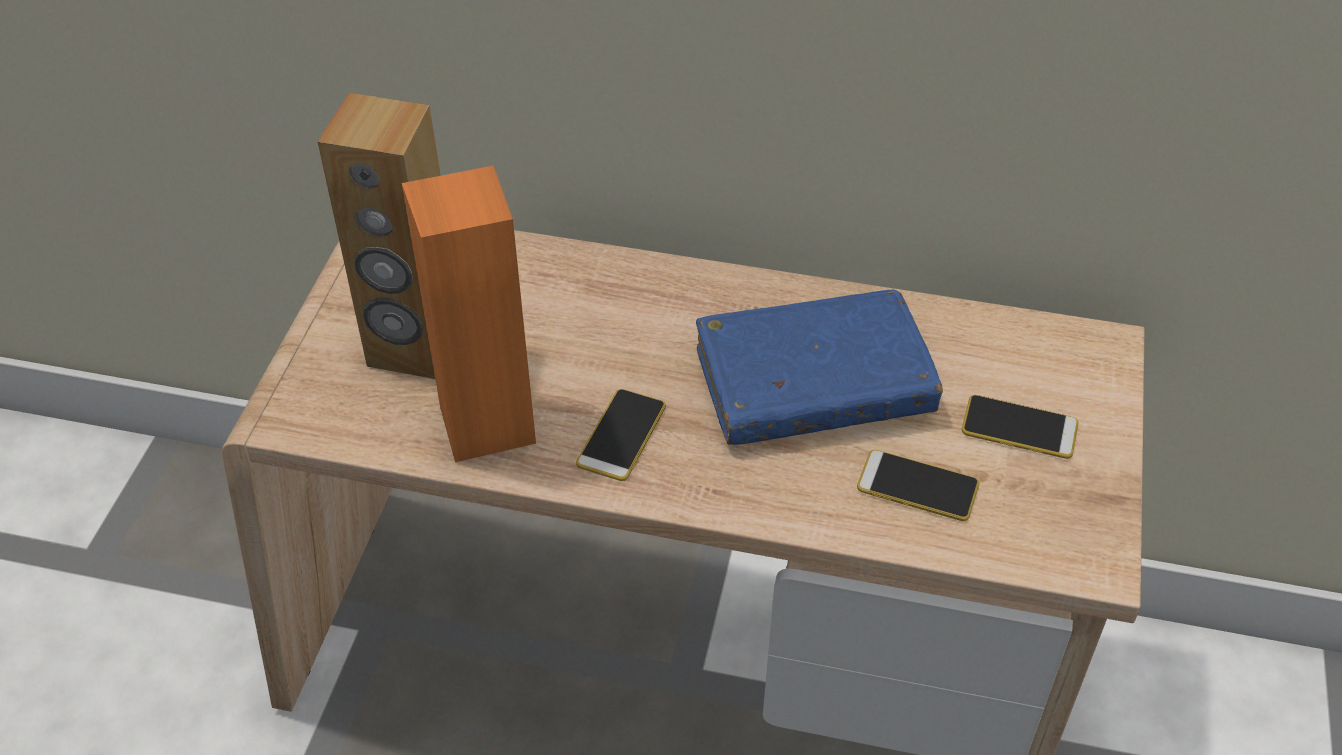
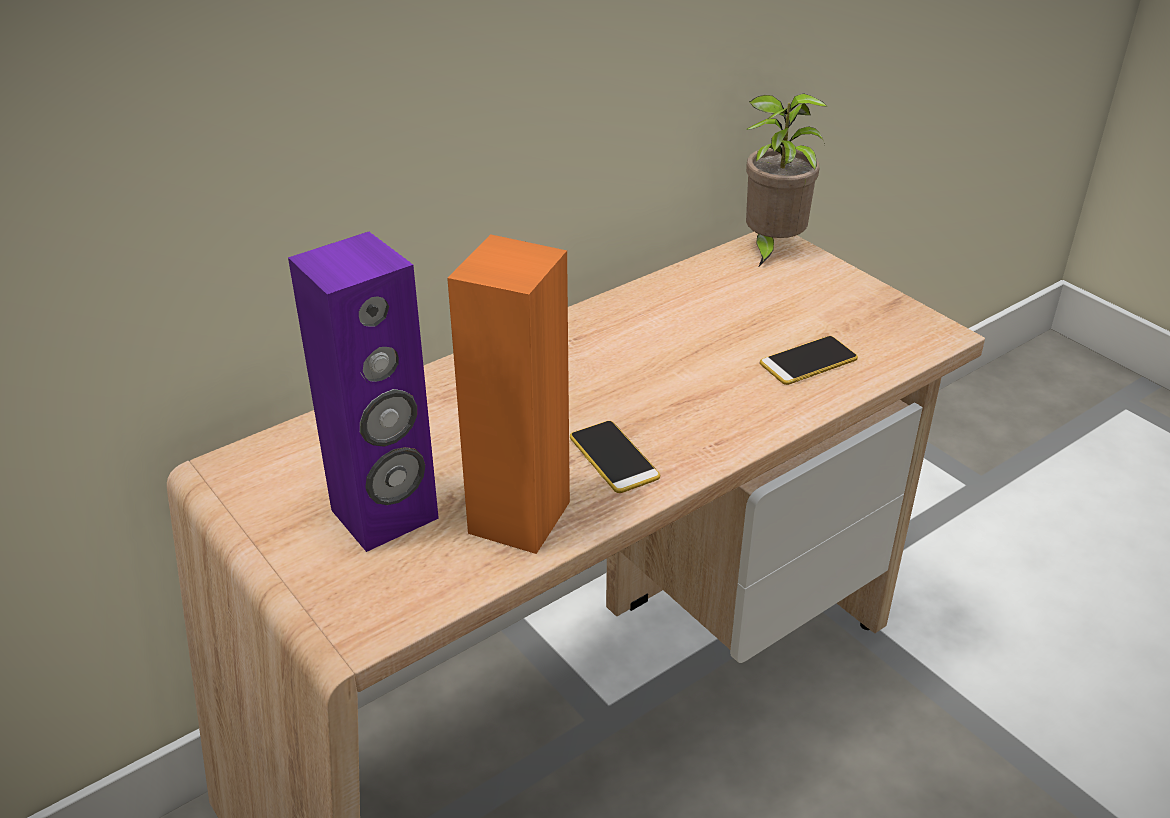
camera: 50 degrees left, 10 degrees down
(415, 349) = (385, 515): brown speaker -> purple speaker
(813, 385) = (672, 354): blue book -> none
(1019, 428) = (803, 302): phone -> none
(1087, 351) = (771, 249): none -> potted plant

